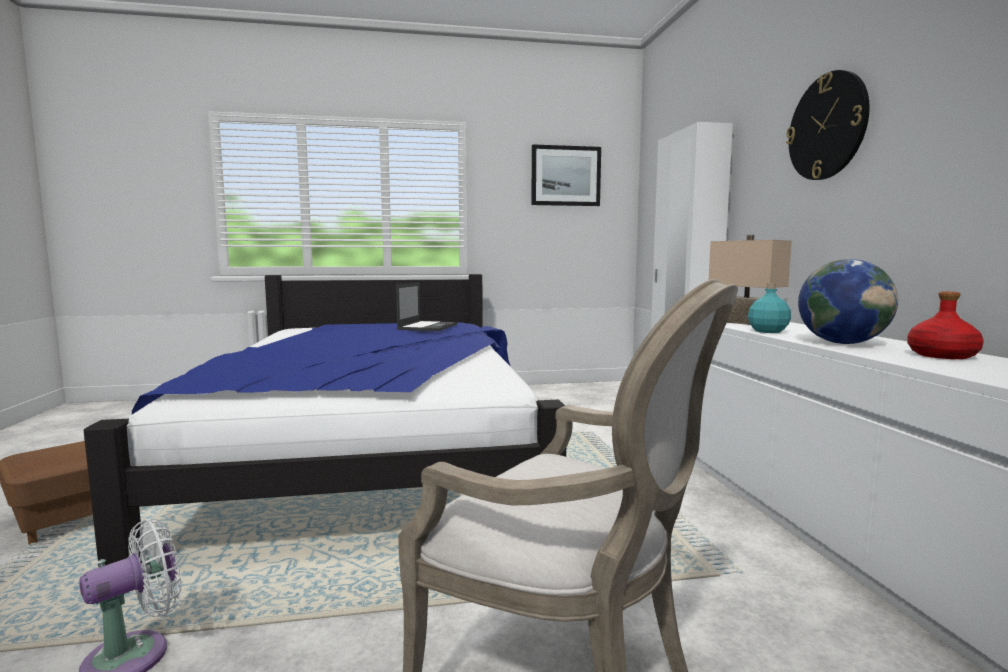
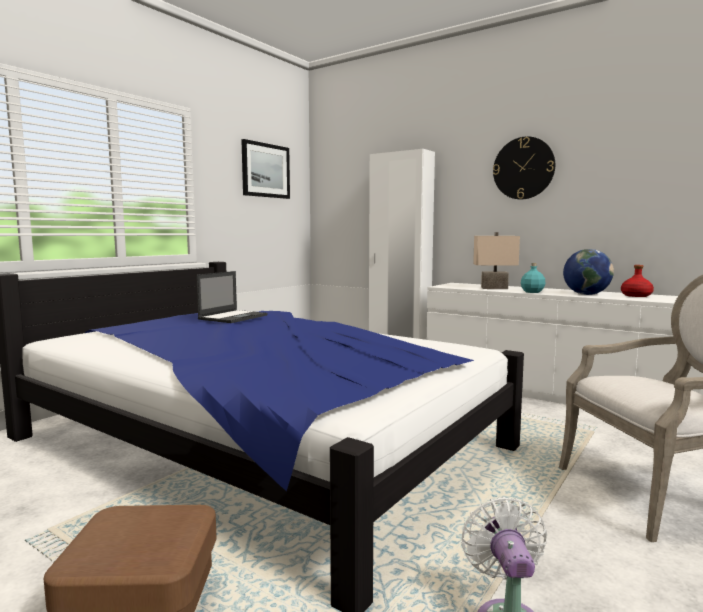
camera: 45 degrees left, 0 degrees up
(428, 327) = (233, 317): laptop -> laptop turned 60 degrees clockwise

